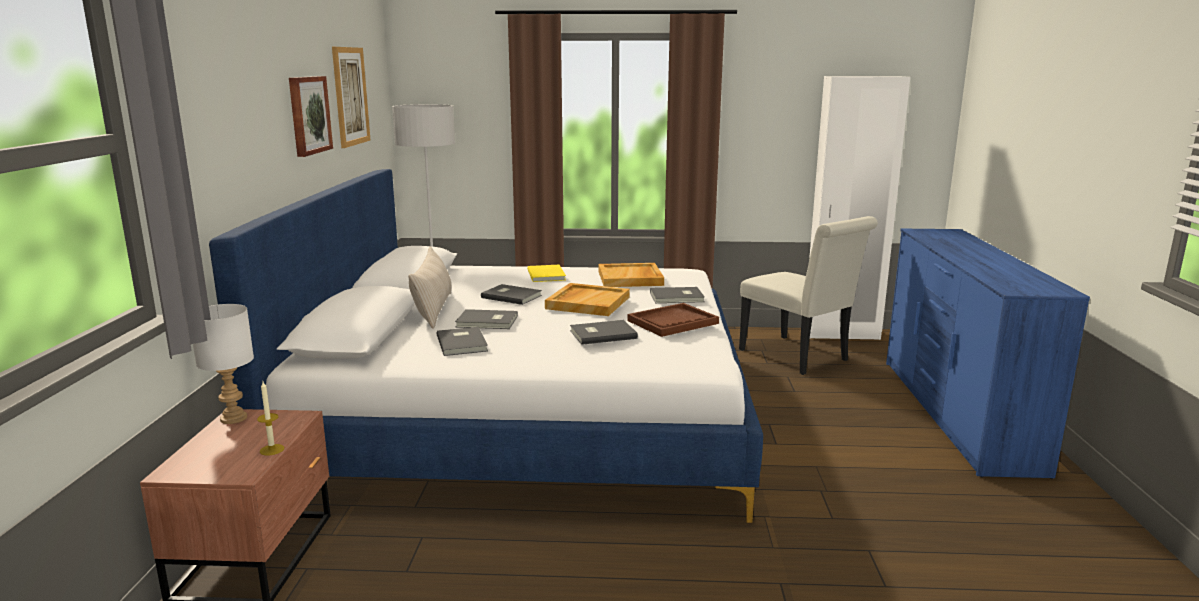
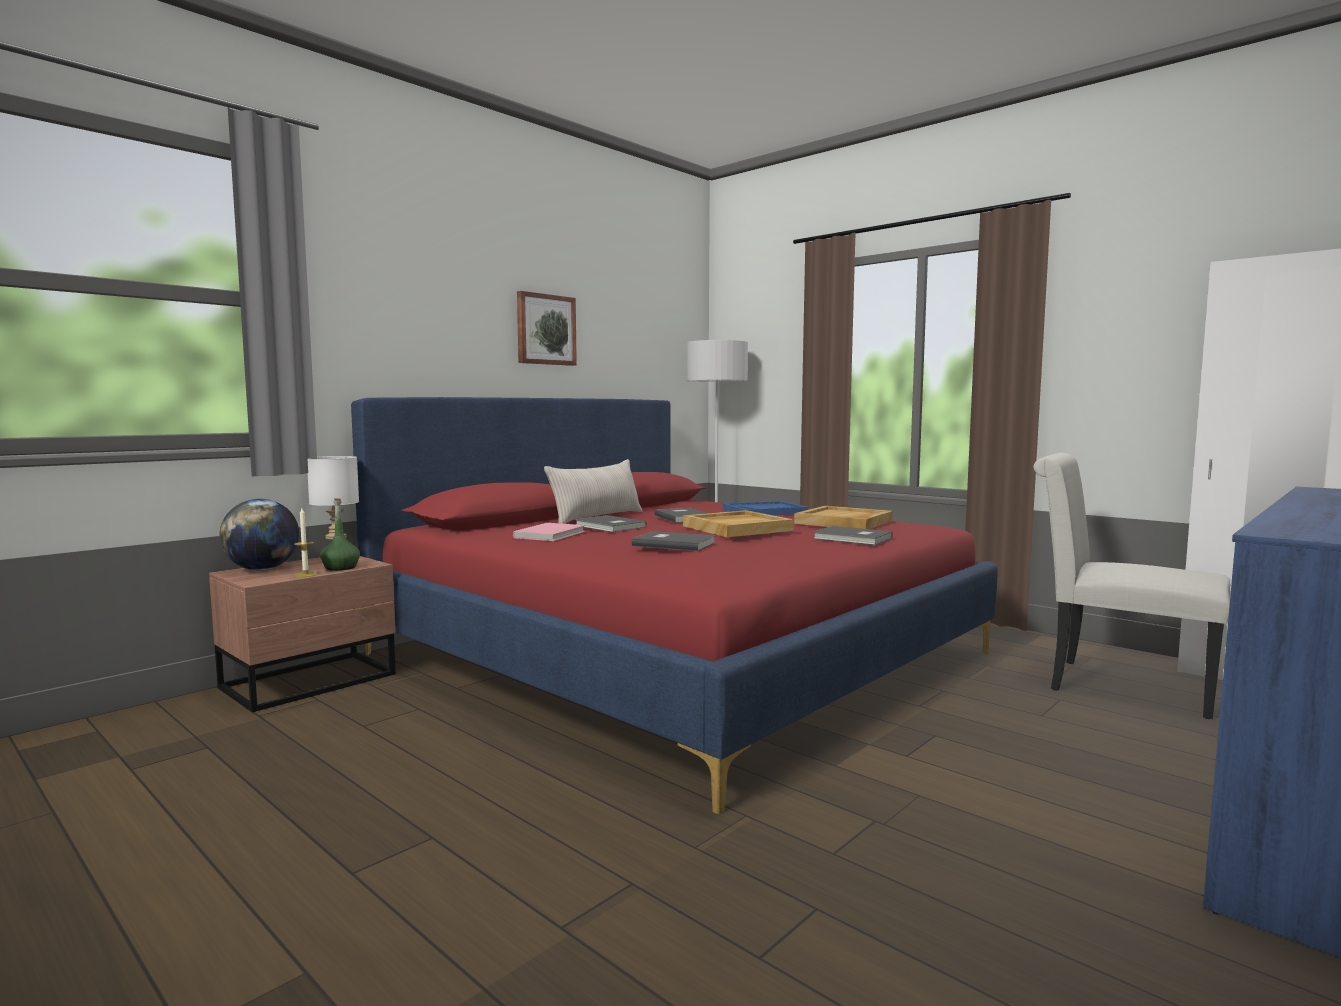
camera: 40 degrees right, 10 degrees down
(196, 458) = (262, 569): none -> globe
(282, 430) = (341, 568): none -> green bottle
(350, 96) = (627, 326): picture -> none
(463, 343) = (552, 534): grey book -> pink book
(529, 413) = (677, 653): white bed -> red bed
(547, 275) = (764, 511): yellow book -> blue tray
(672, 322) = (776, 548): brown tray -> none
(798, 357) = (1117, 685): white chair -> white chair turned 120 degrees clockwise

